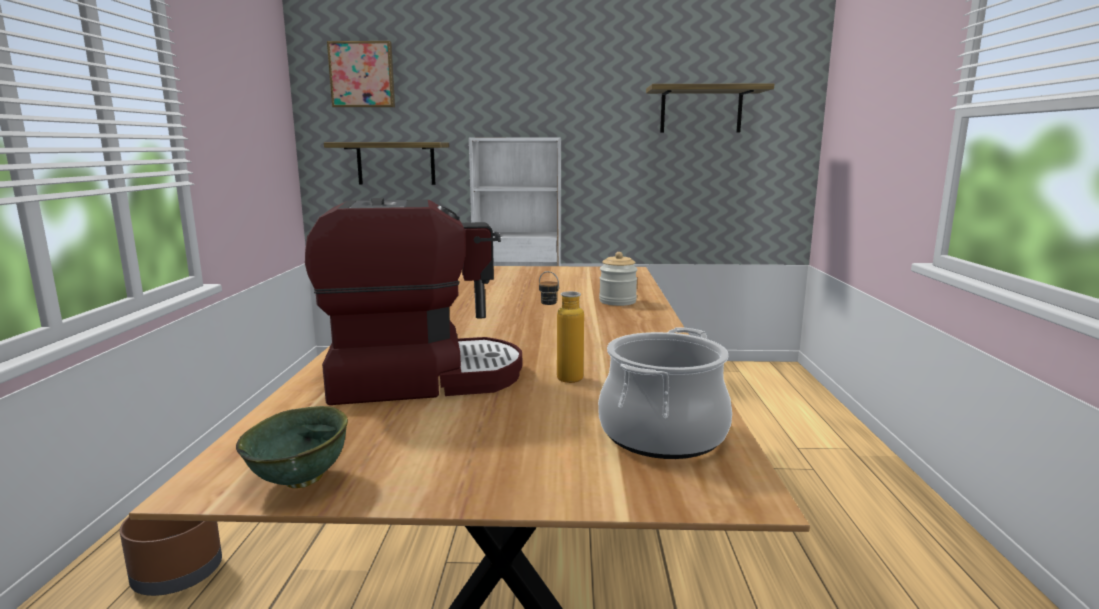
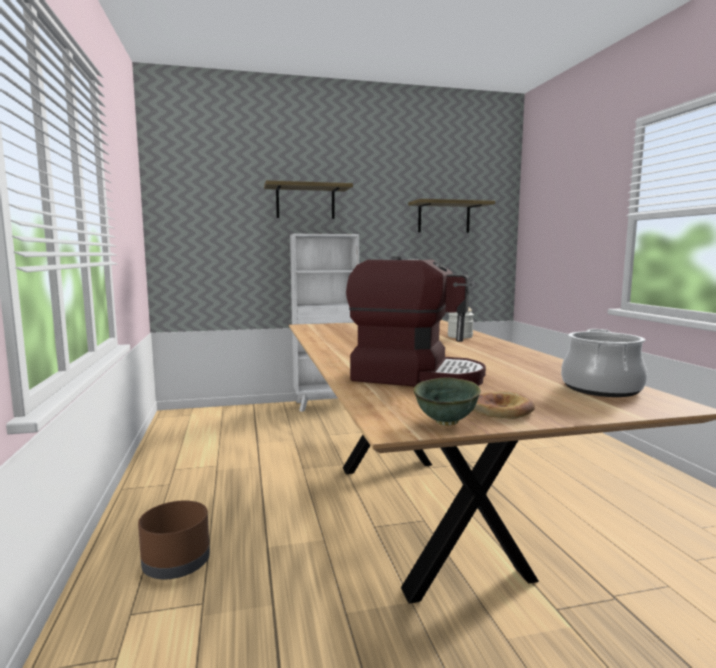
camera: 15 degrees left, 5 degrees down
(362, 75) = (202, 186): picture -> none
(396, 163) = (227, 253): shelf -> shelf (305, 202)
(421, 466) = (501, 411): none -> bread
(422, 377) = (415, 376): coffee machine -> coffee machine turned 45 degrees clockwise
(560, 377) = (498, 371): bottle -> none

